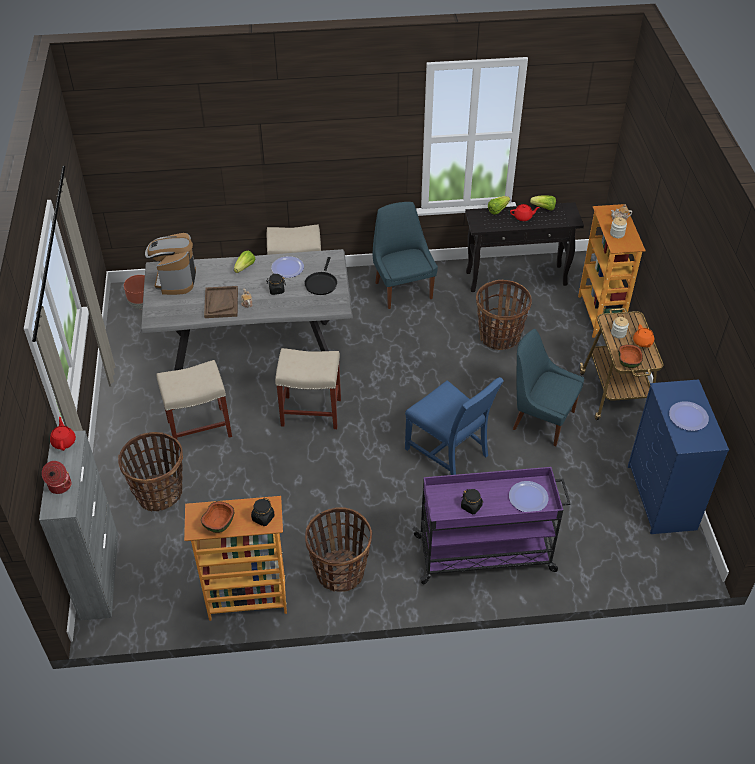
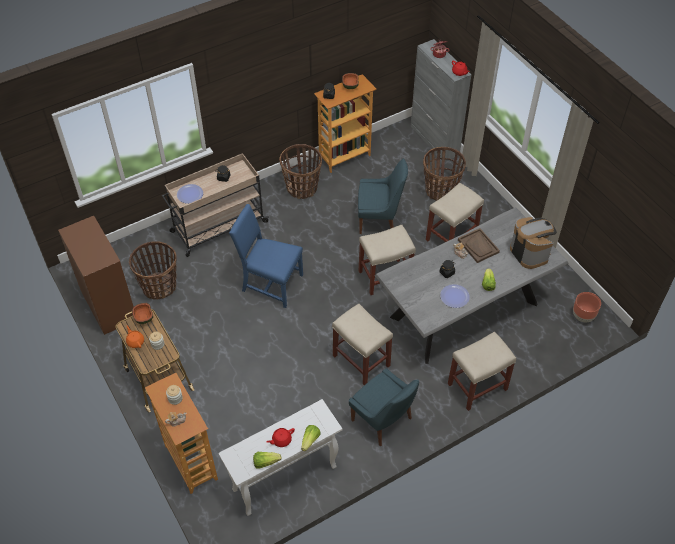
camera: 155 degrees right, 5 degrees up
(321, 283) = (417, 292): black frying pan -> none
(392, 342) = (360, 360): none -> beige stool
(486, 553) = (218, 227): purple cart -> beige cart
(499, 337) = (274, 401): basket -> basket (159, 286)
(517, 278) = (284, 479): black console table -> white console table
(541, 419) = (212, 334): blue chair -> blue chair (379, 220)
(662, 498) = (108, 304): blue dresser -> brown dresser
(688, 417) = (88, 243): plate -> none

